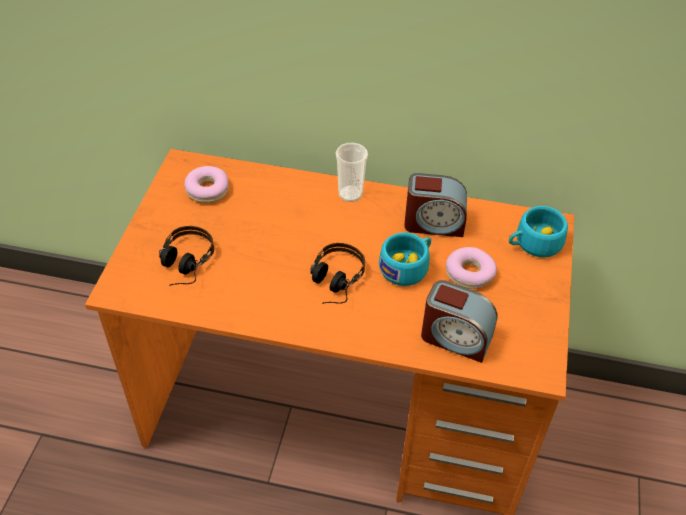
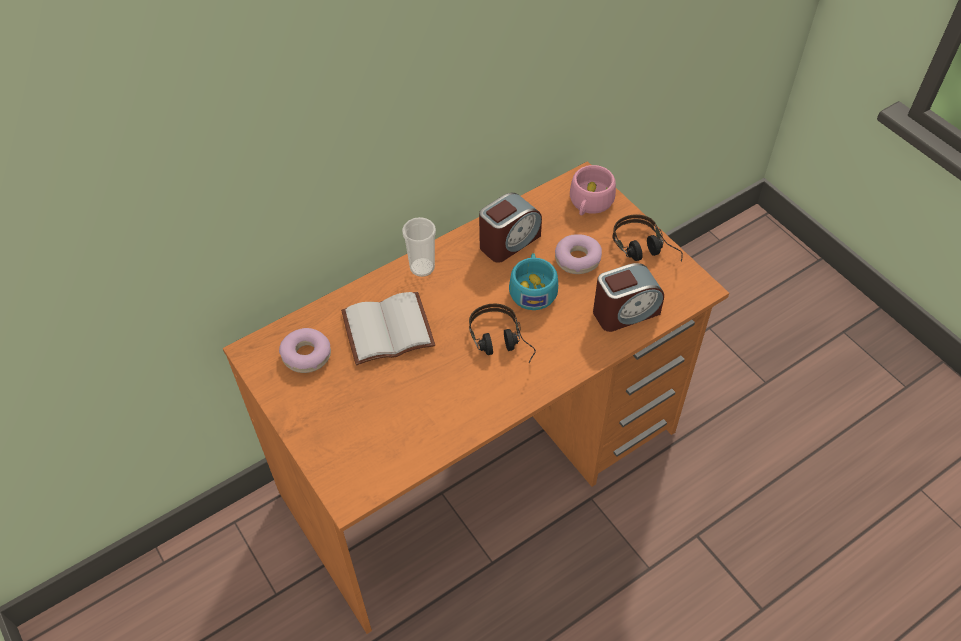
camera: 45 degrees left, 5 degrees up
(183, 267) = (376, 431): headphones -> headphones (645, 252)
(277, 213) = (388, 327): none -> white book
(533, 243) = (589, 203): turquoise cup -> pink cup

